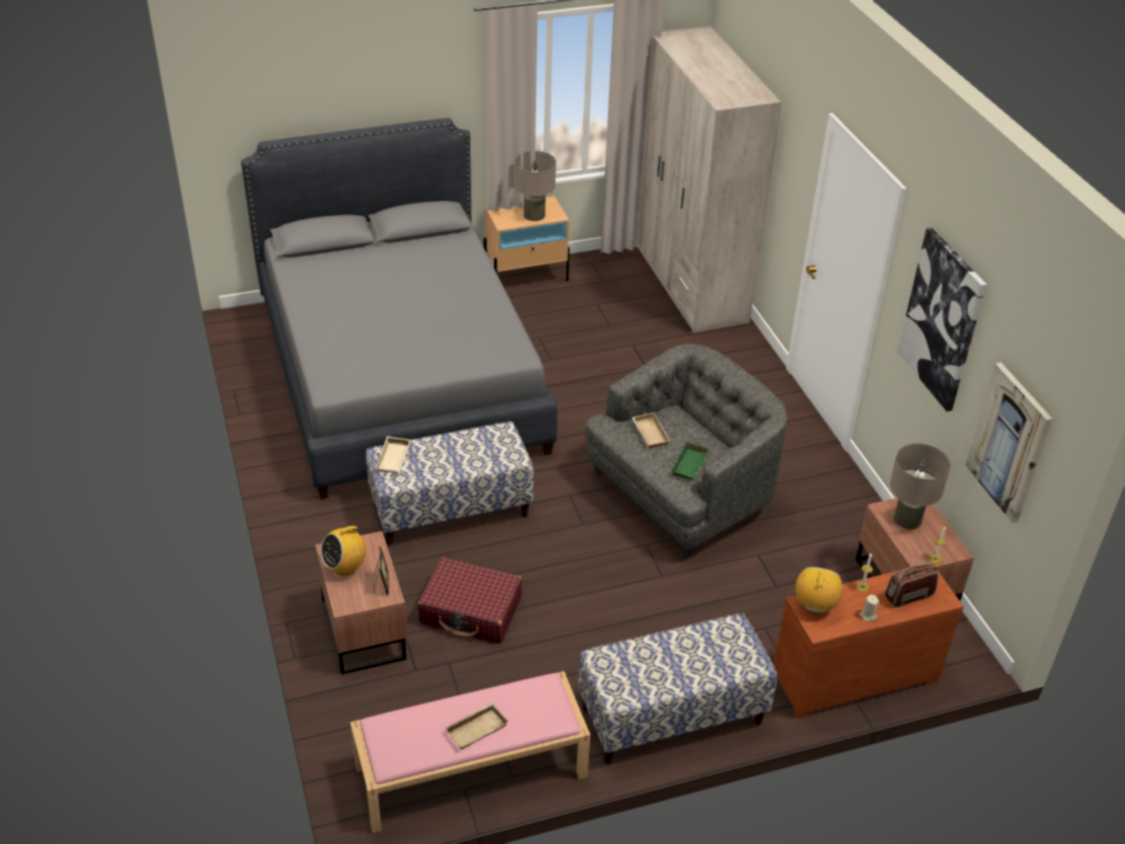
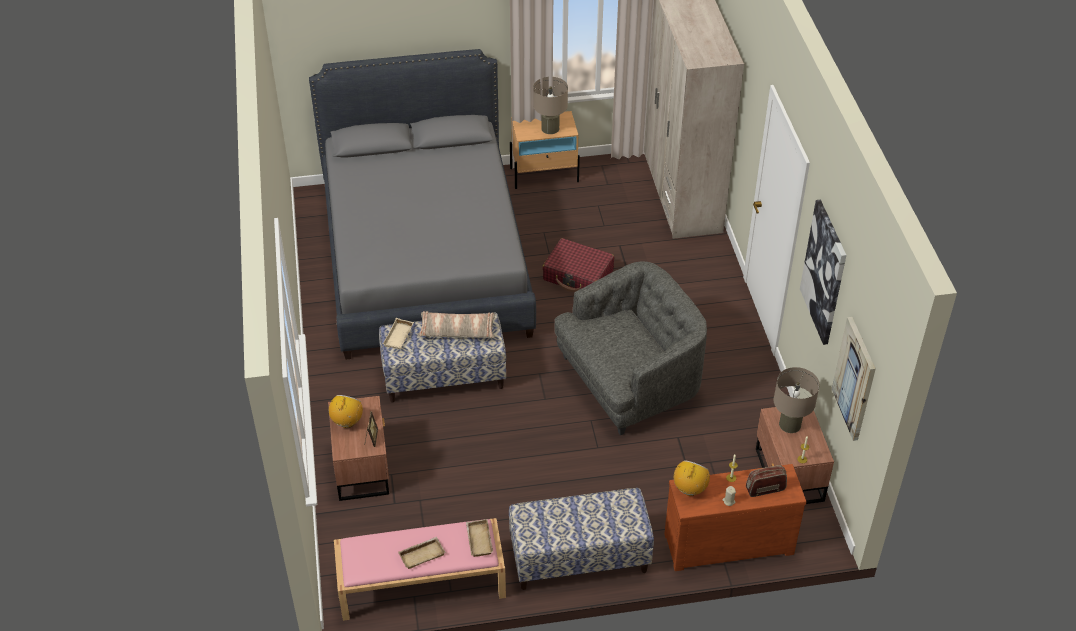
camera: 10 degrees right, 5 degrees up
(345, 567) = (347, 422): radio -> radio turned 135 degrees clockwise
(467, 446) = (457, 330): none -> pillow
(471, 611) = (444, 461): red suitcase -> red suitcase (578, 275)
(649, 433) = (601, 333): beige tray -> beige tray (478, 540)
(691, 465) = (628, 363): green tray -> none

